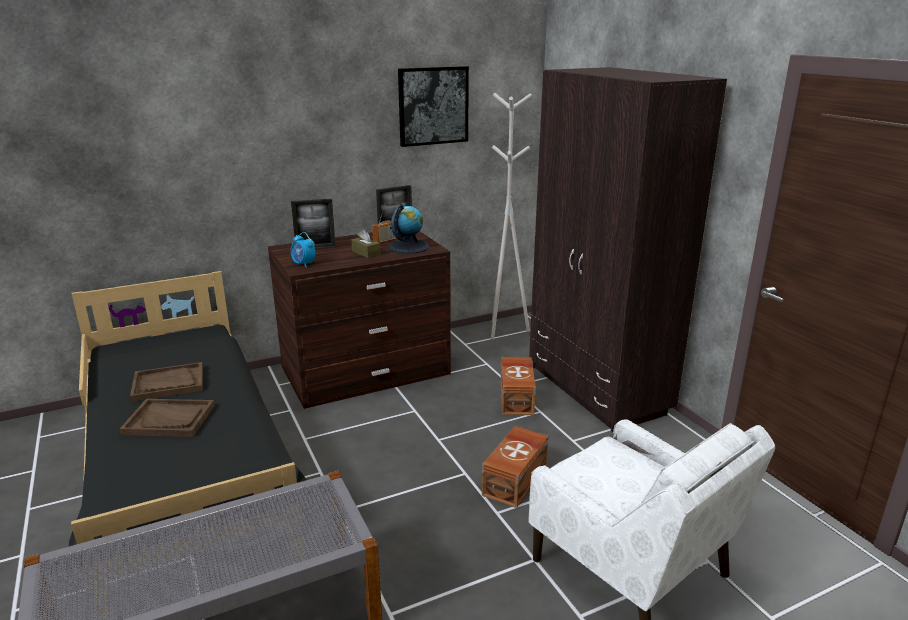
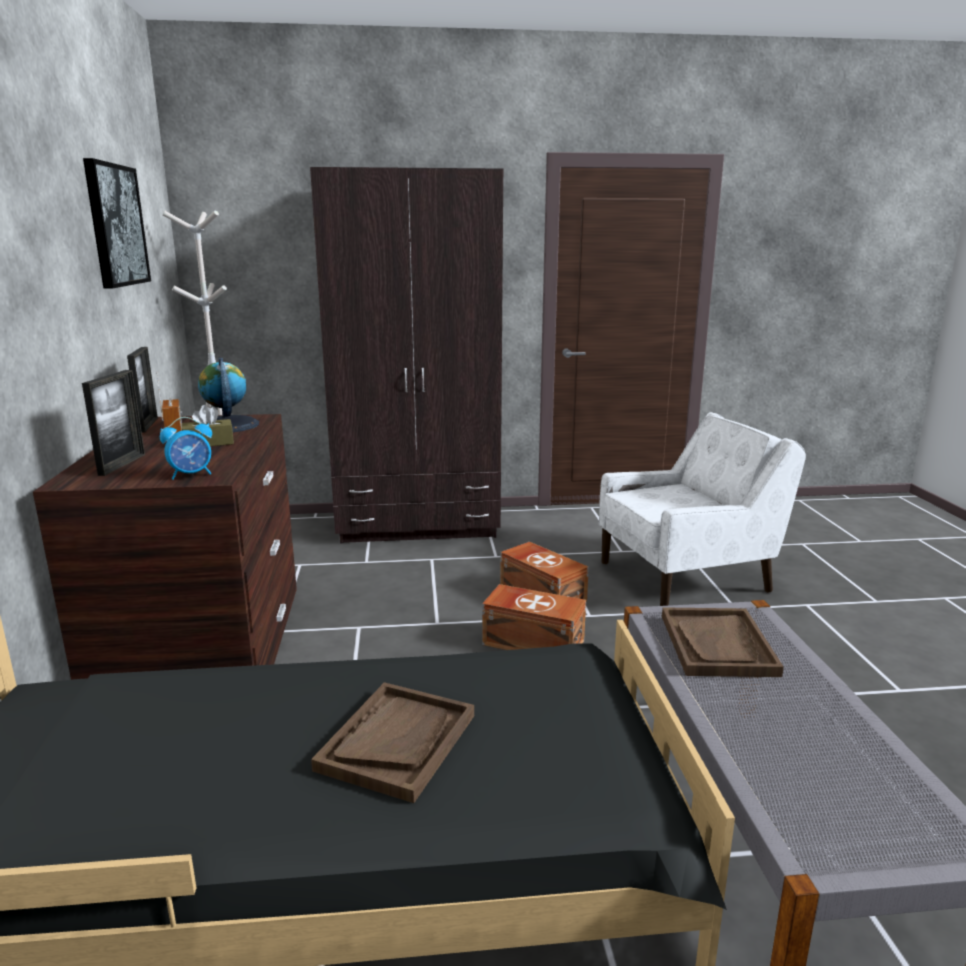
camera: 70 degrees left, 5 degrees down
(168, 384) = (245, 745): brown tray -> brown tray (717, 645)
(517, 397) = (393, 564): brown storage box -> brown storage box (532, 641)

